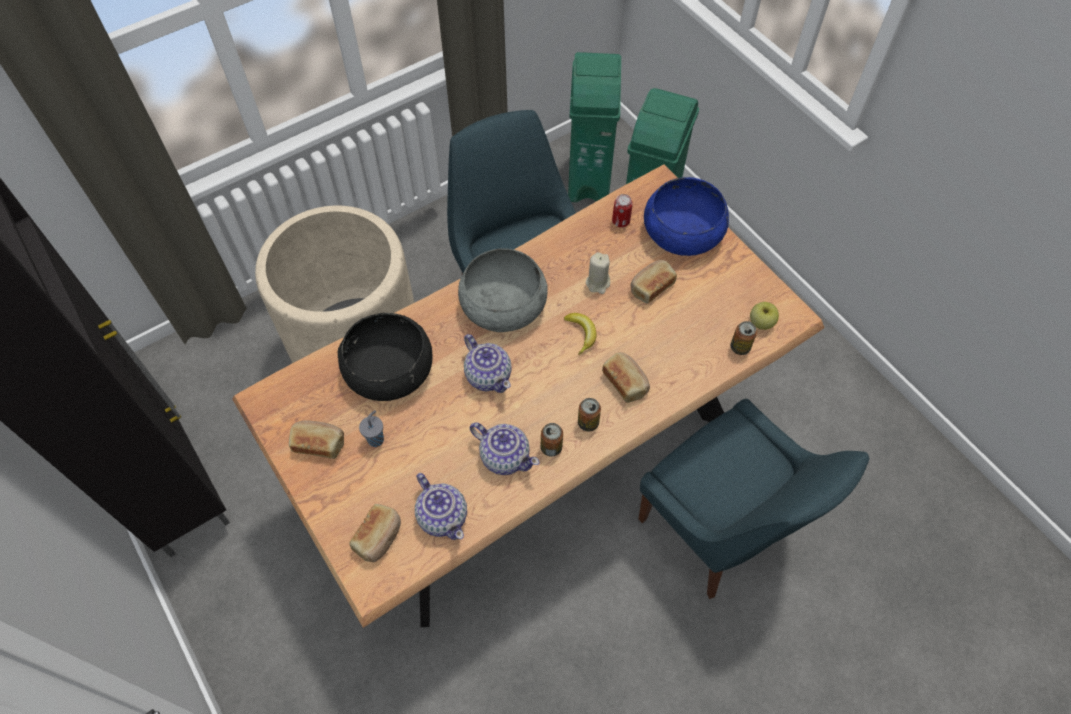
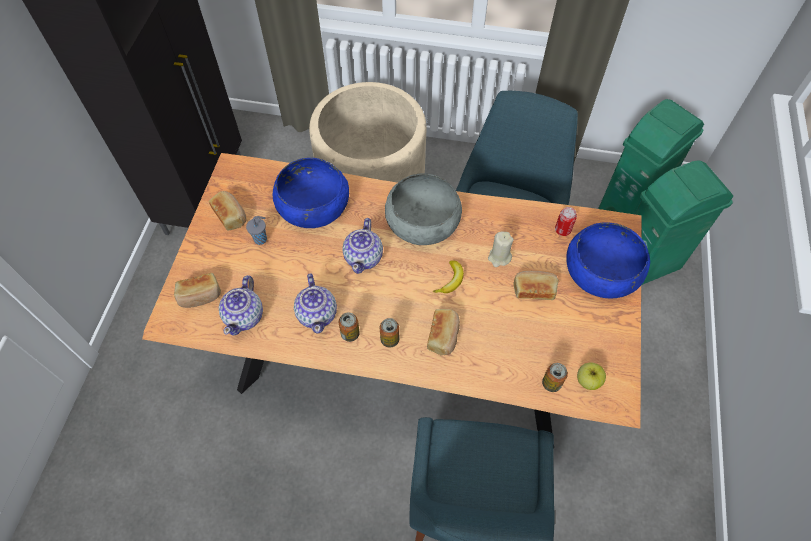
camera: 45 degrees right, 0 degrees up
(388, 369) = (313, 205): black bowl -> blue bowl

